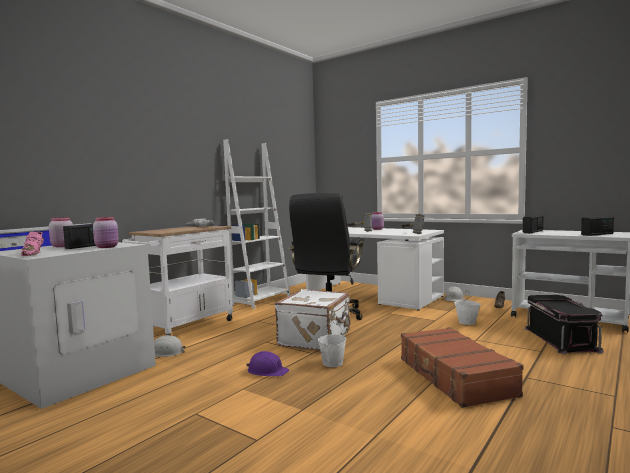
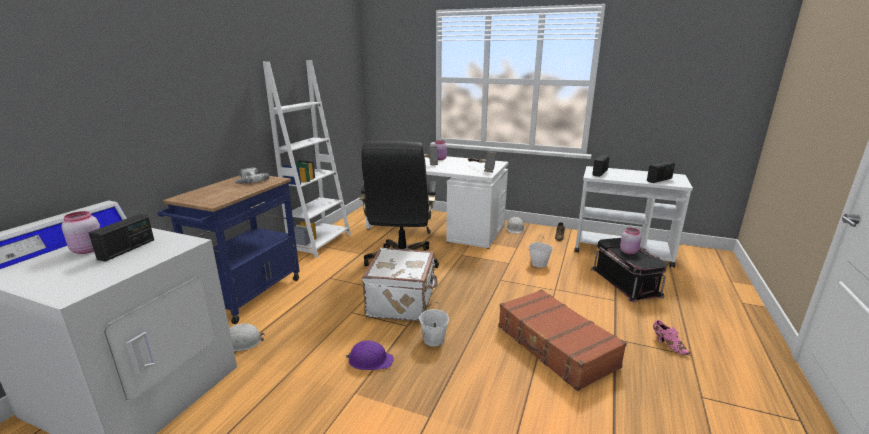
camera: 15 degrees left, 15 degrees up
(34, 254) = (59, 284): pink shoe -> pink shoe (668, 344)
(107, 247) = (160, 252): pink jar -> pink jar (629, 251)
(184, 327) = (247, 296): white cart -> blue cart

